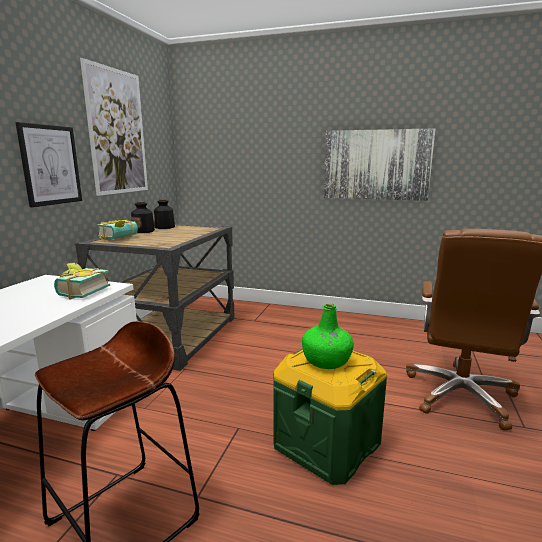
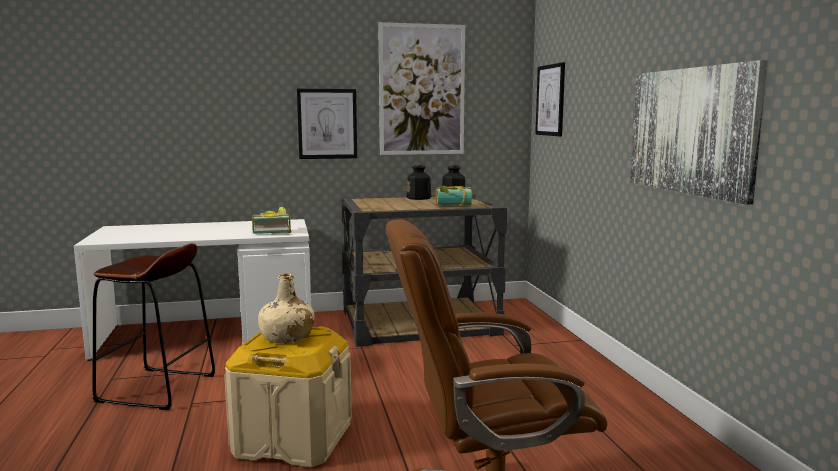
camera: 60 degrees right, 5 degrees down
(121, 238) = (379, 199): book -> book (453, 206)
(207, 145) = (550, 100): none -> picture
(326, 443) = (293, 439): green storage box -> beige storage box
(327, 361) = (287, 337): green bottle -> beige bottle

